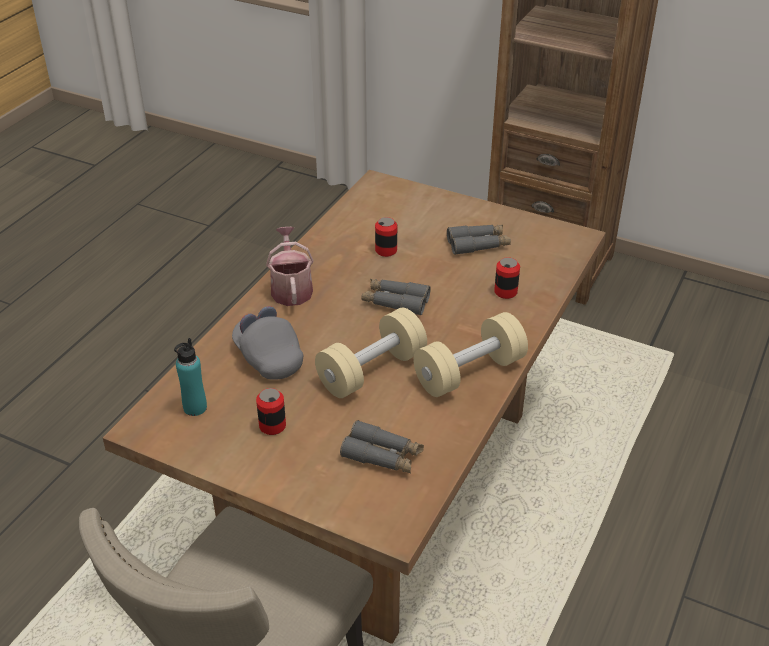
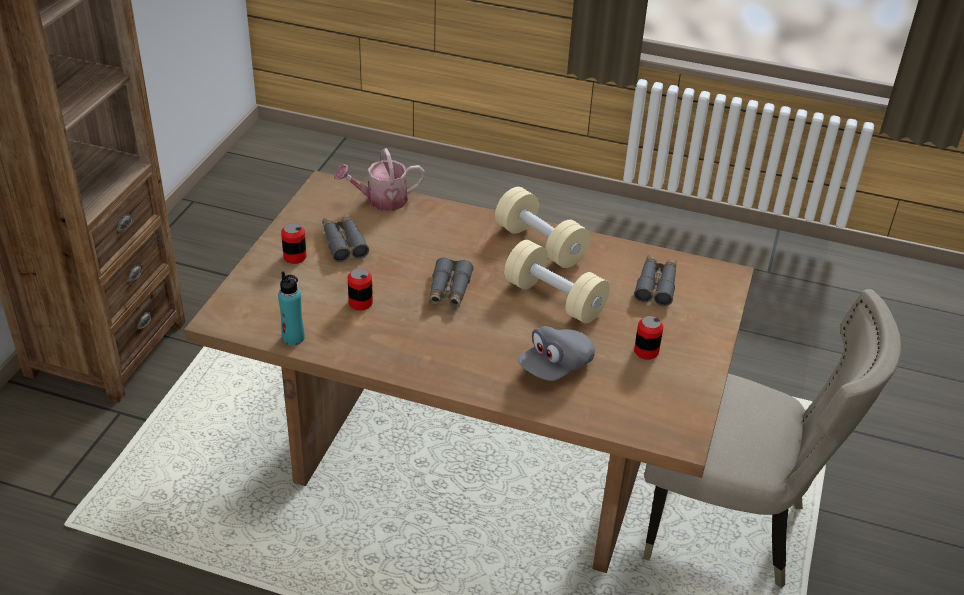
camera: 100 degrees left, 0 degrees up
(195, 407) = (641, 406): turquoise bottle -> turquoise bottle (293, 338)
(291, 288) = (440, 365): watering can -> watering can (381, 200)
(505, 292) = (421, 226): can -> can (295, 257)

